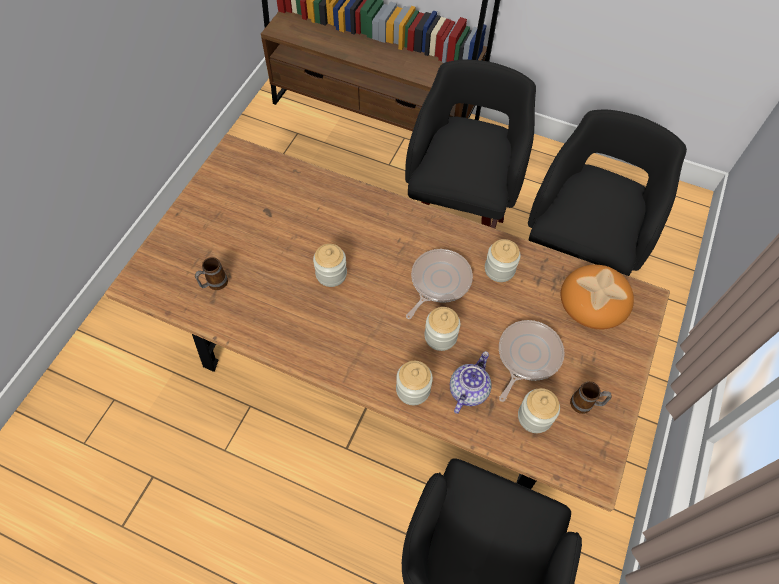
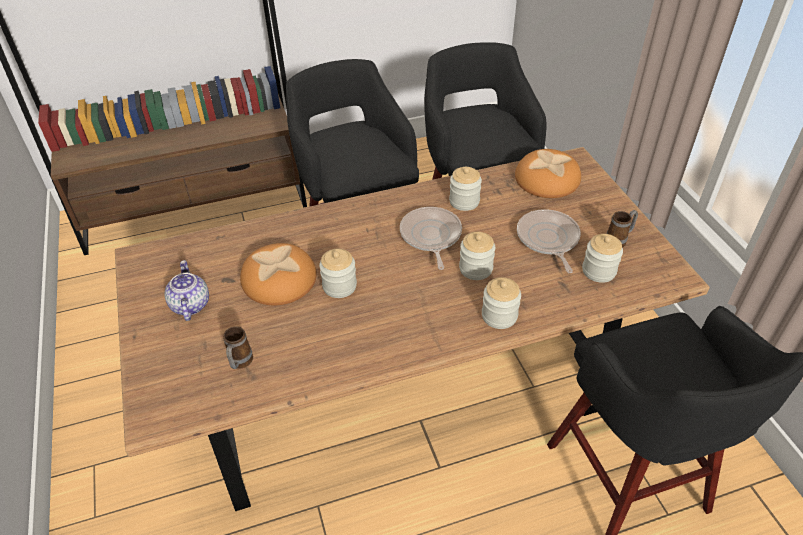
camera: 40 degrees left, 15 degrees down
(299, 237) = (279, 279): none -> bread
(468, 390) = (536, 287): teapot -> teapot (190, 305)

